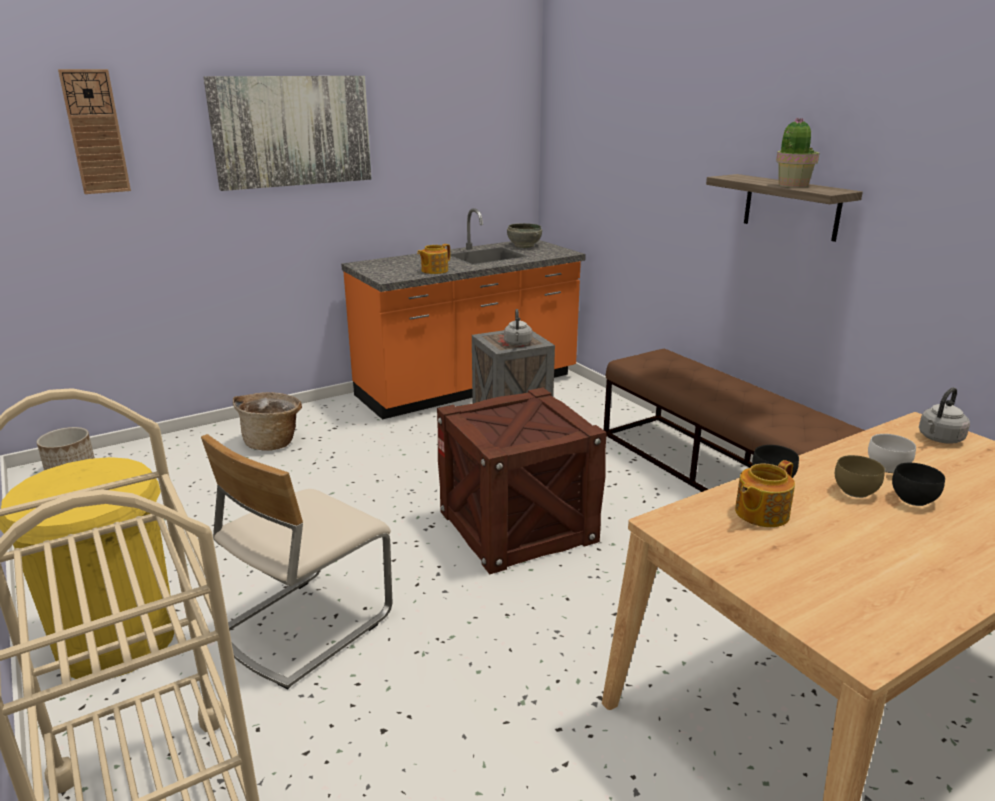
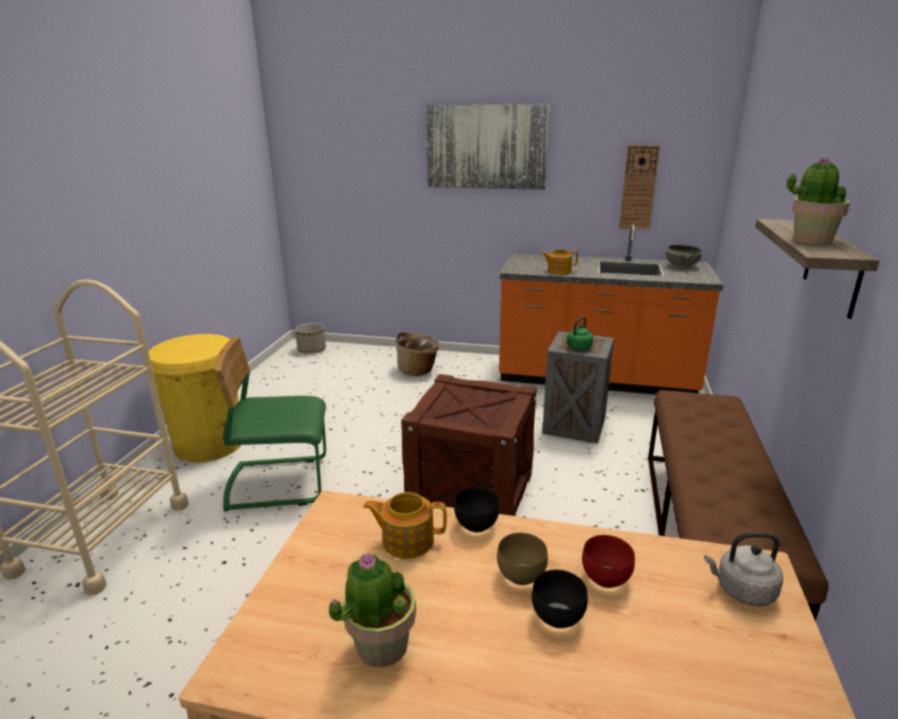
camera: 45 degrees right, 0 degrees up
(95, 132) = (358, 141): wall clock -> wall clock (638, 187)
(304, 625) = (279, 483): beige chair -> green chair
(518, 344) = (578, 348): grey kettle -> green kettle
(887, 468) = (604, 578): white bowl -> red bowl
(887, 574) = (380, 646): none -> potted plant

